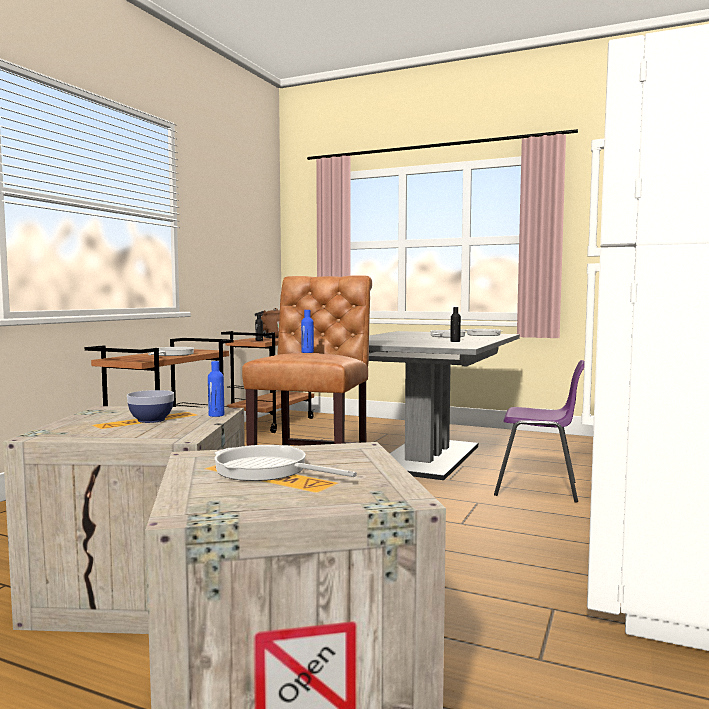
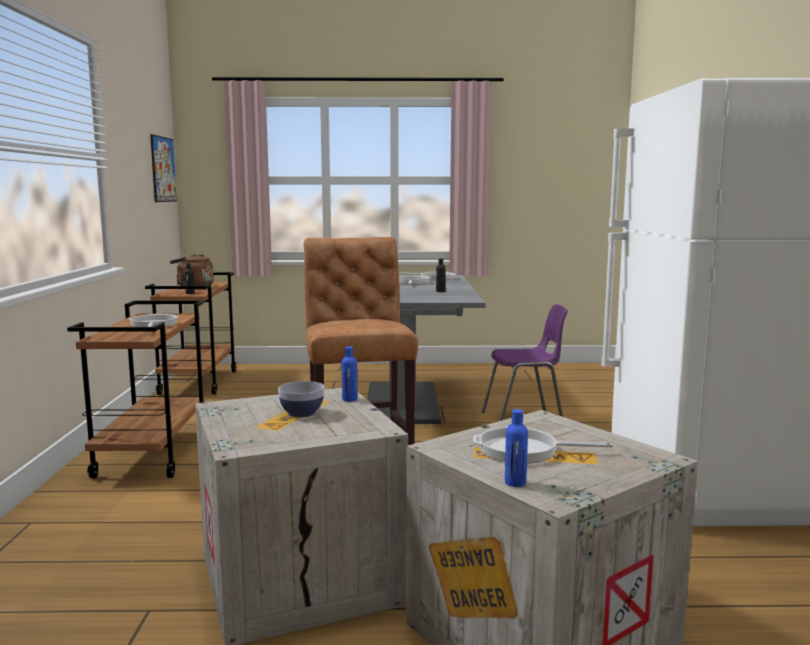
camera: 25 degrees left, 5 degrees up
(261, 237) = (163, 169): none -> picture
(307, 352) = (358, 320): blue bottle -> blue bottle (515, 483)

